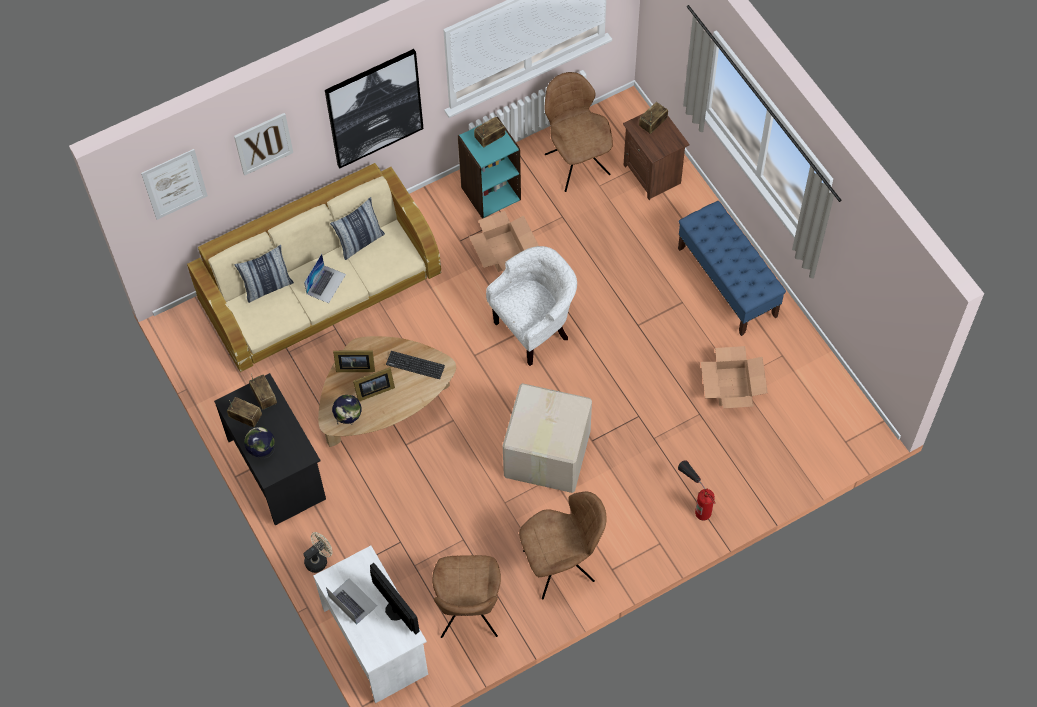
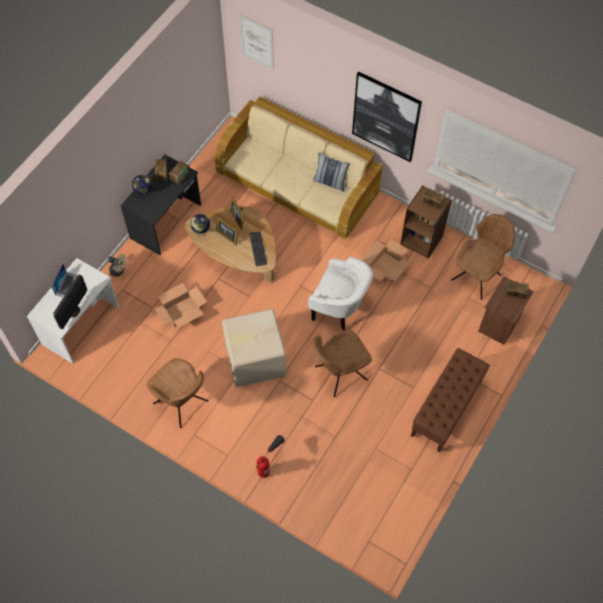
camera: 60 degrees right, 0 degrees up
(263, 143) = (313, 69): picture -> none
(267, 287) = (270, 152): pillow -> none
(326, 284) = (290, 179): laptop -> none
(468, 613) = (123, 367): brown chair -> brown chair (339, 374)
(490, 193) = (422, 239): turquoise bookcase -> brown bookcase
(727, 282) = (446, 408): blue bench -> brown bench
(732, 386) = (368, 447): cardboard box -> cardboard box (181, 311)

